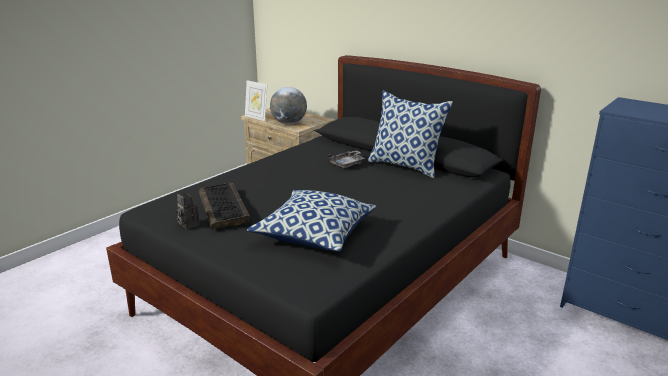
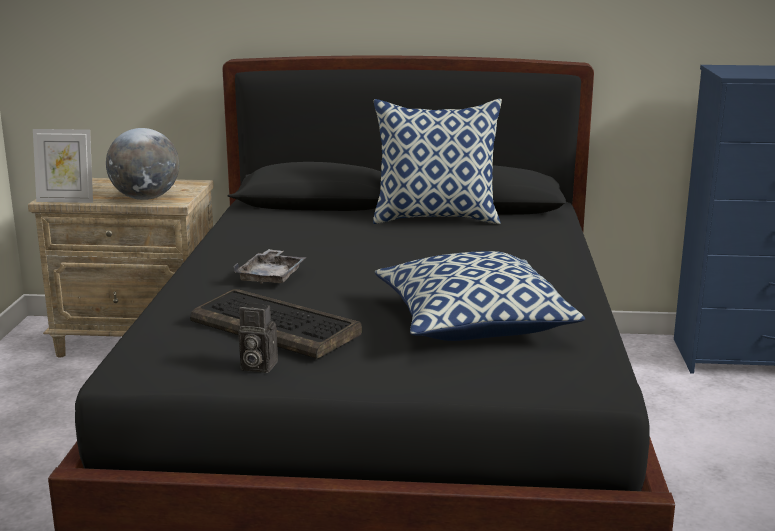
camera: 35 degrees left, 5 degrees down
(347, 164) = (349, 232): grey tray -> grey tray (272, 276)

